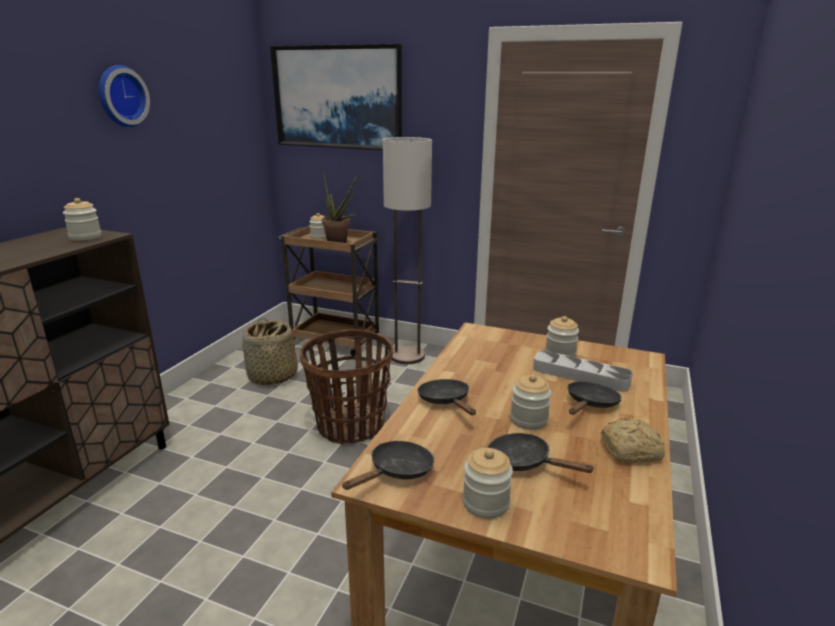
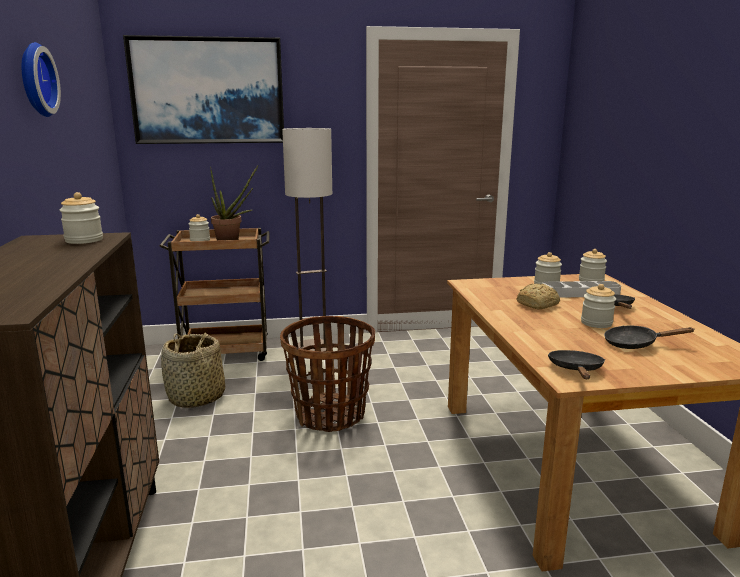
camera: 30 degrees left, 5 degrees down
(446, 401) = (528, 326): black frying pan -> none
(485, 503) = (653, 368): jar -> jar (591, 281)
(632, 451) = (676, 323): bread -> bread (538, 304)

